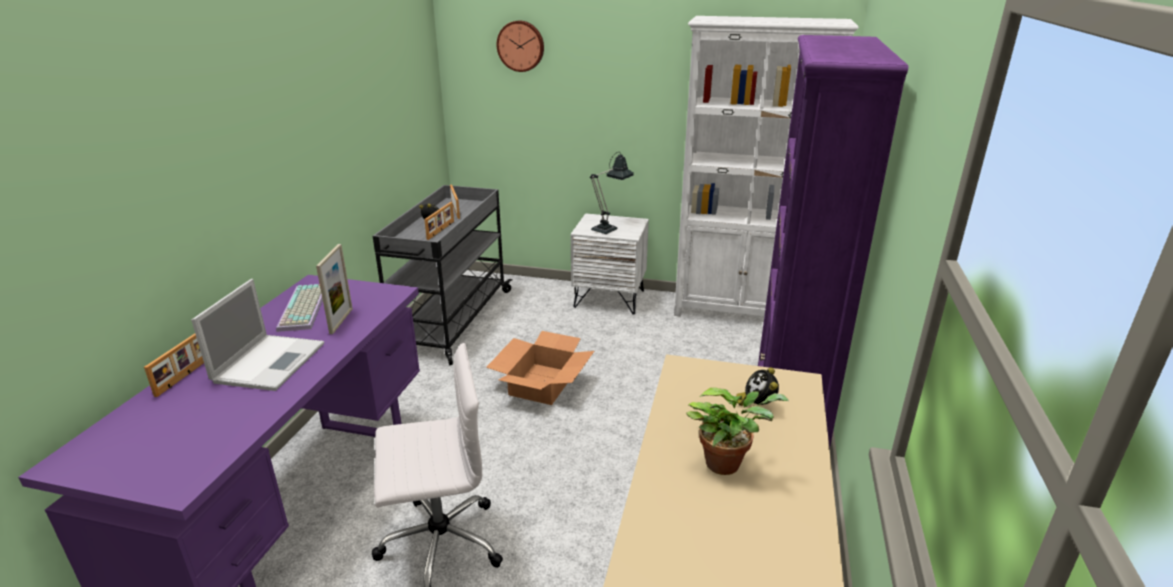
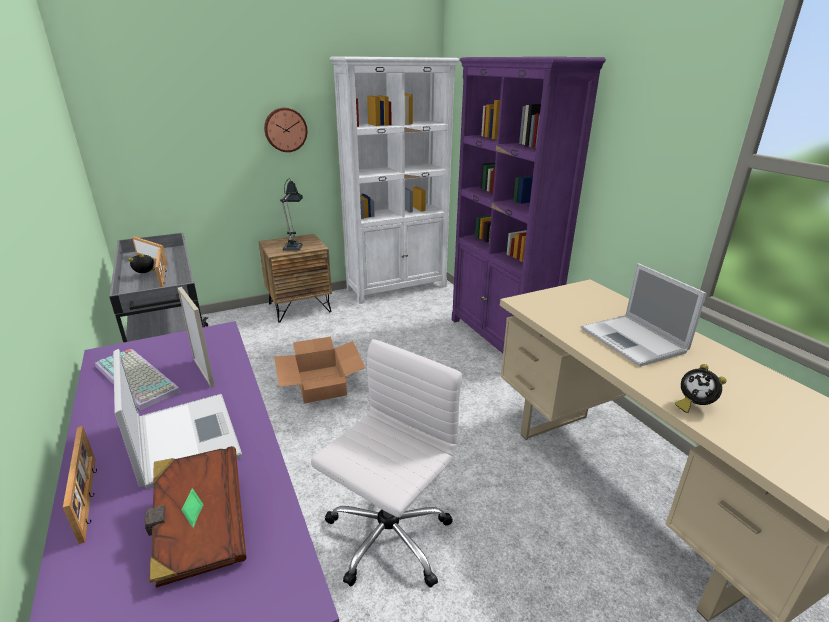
camera: 40 degrees left, 0 degrees up
(200, 421) = (199, 530): none -> brown book
(521, 46) = (168, 90): wall clock -> wall clock (285, 129)
(609, 298) = (299, 308): white nightstand -> brown nightstand
(727, 463) = (634, 341): potted plant -> laptop
(757, 405) = (593, 306): alarm clock -> alarm clock (693, 405)

